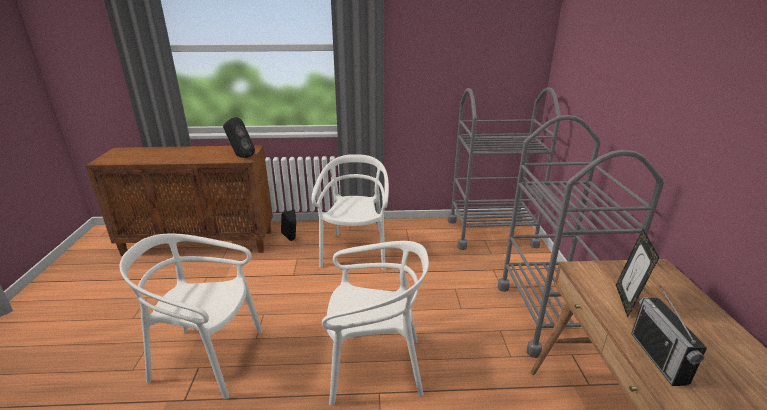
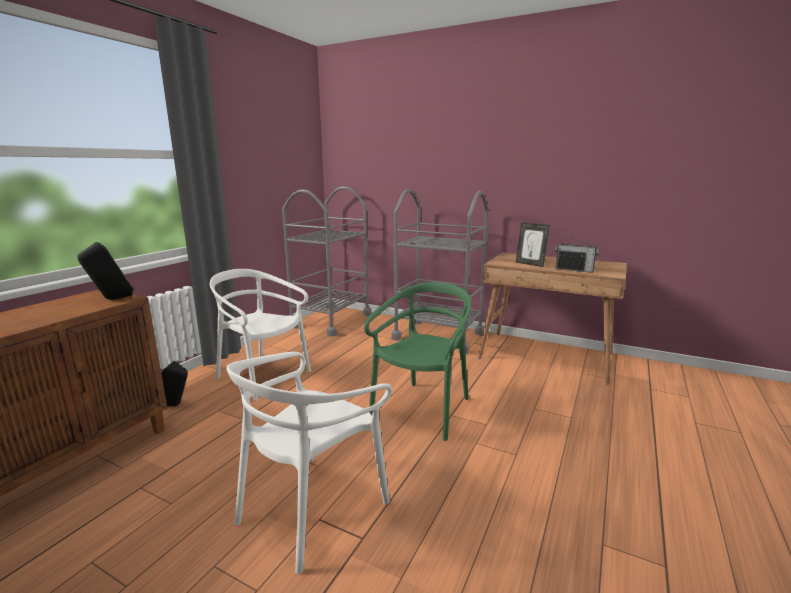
camera: 60 degrees left, 10 degrees down
(374, 366) = (423, 409): white chair -> green chair

